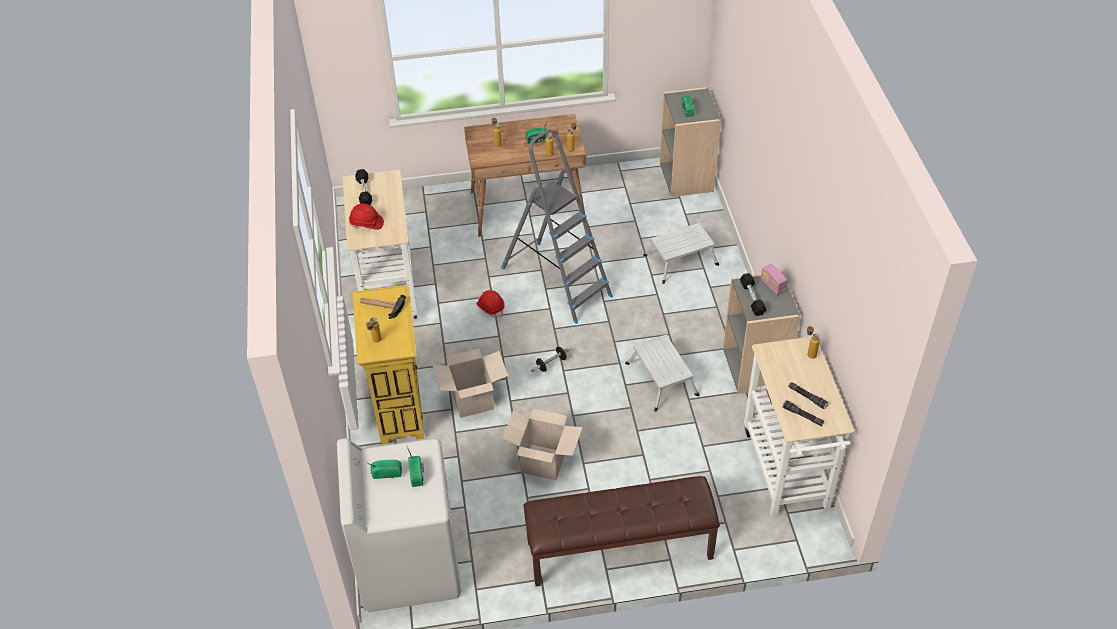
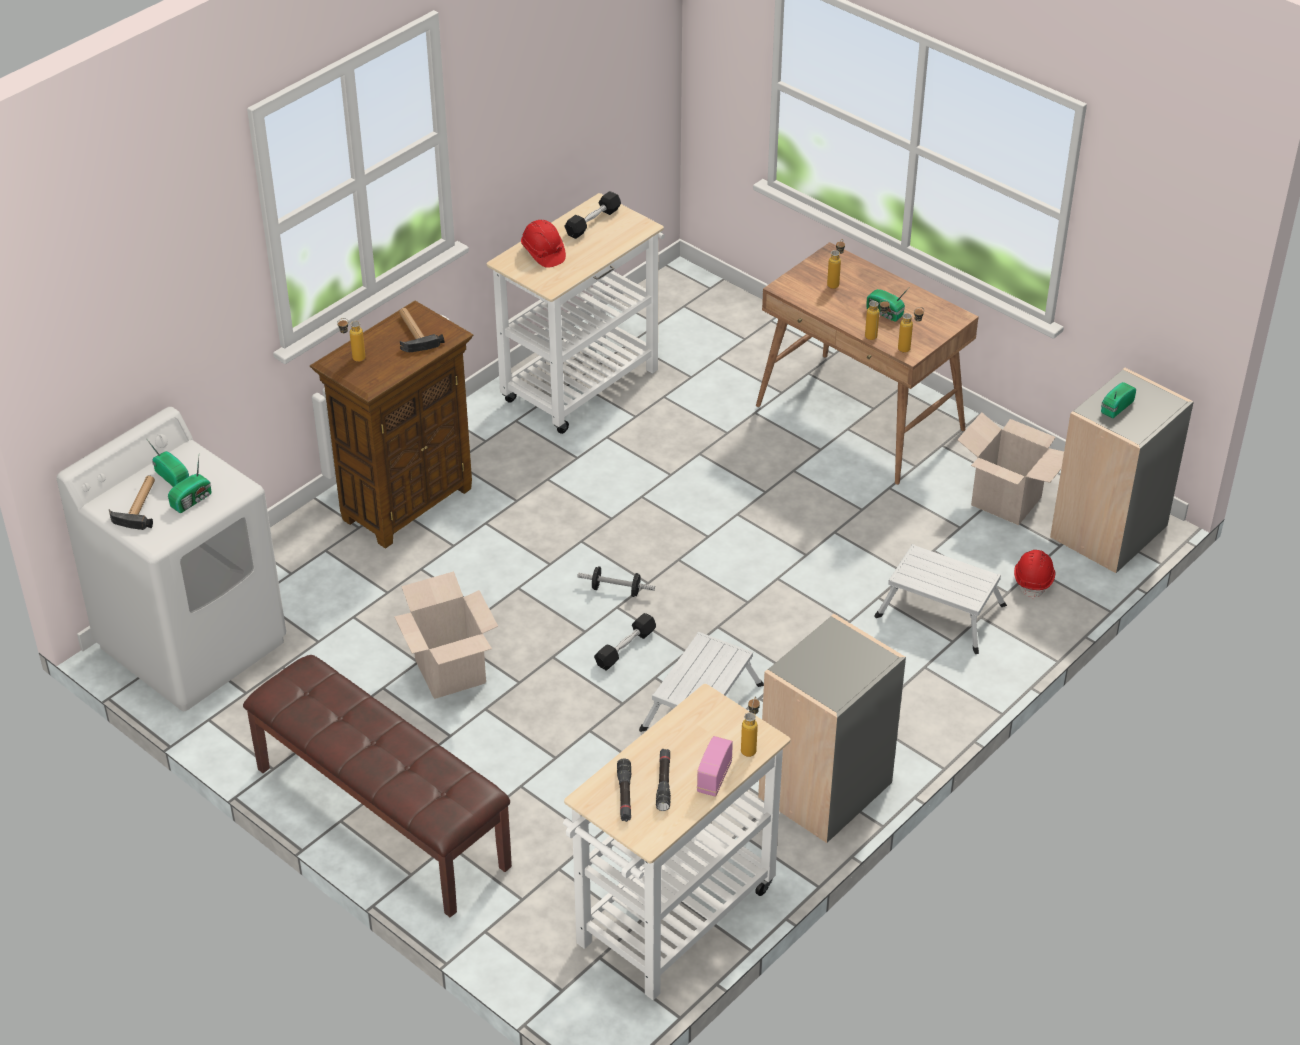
camera: 50 degrees right, 5 degrees down
(395, 501) = (139, 505): none -> hammer
(398, 409) = (407, 502): yellow cabinet -> brown cabinet
(473, 401) = (484, 556): cardboard box -> cardboard box (1006, 501)
(490, 307) = (649, 485): red hard hat -> red hard hat (1033, 580)
(556, 282) = (760, 517): grey step ladder -> none
(752, 298) = (815, 653): black dumbbell -> black dumbbell (625, 648)
(772, 286) = (864, 661): radio -> radio (714, 777)

